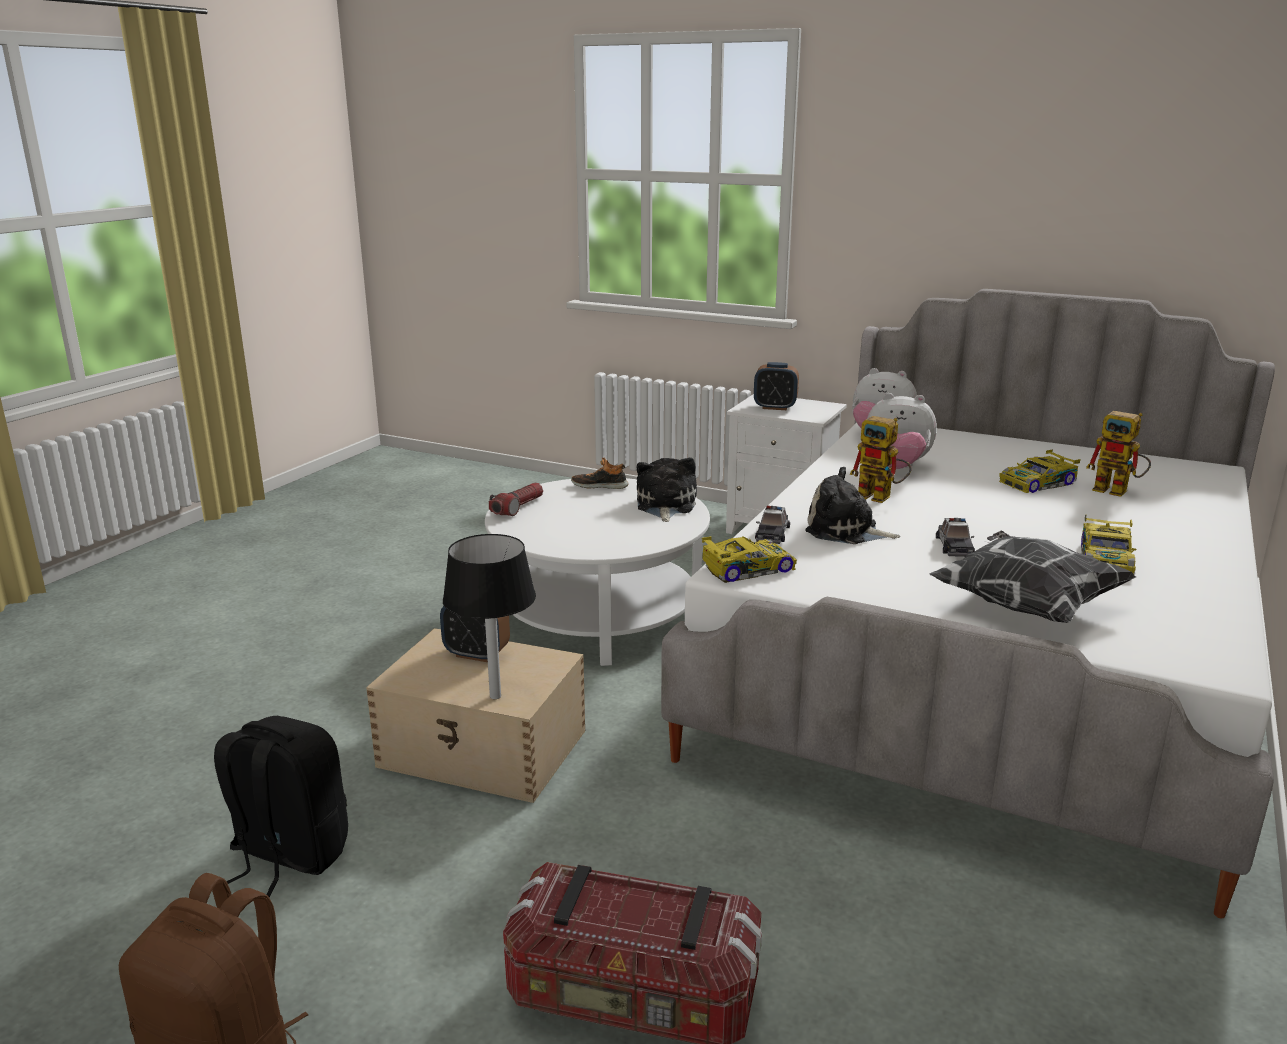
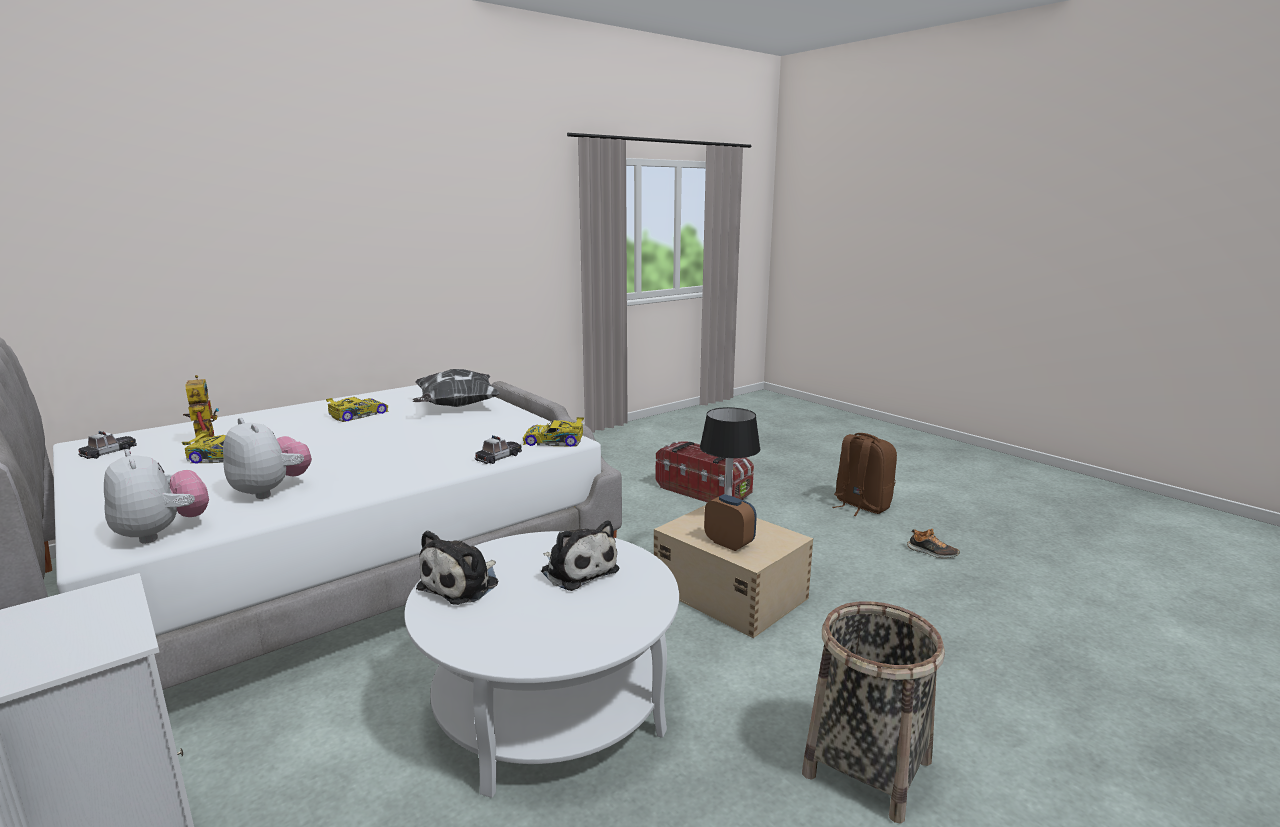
camera: 155 degrees left, 5 degrees down
(288, 856) = (857, 562): black backpack -> none
(335, 634) = (866, 767): none -> basket
(517, 507) = (624, 624): flashlight -> none
(600, 486) = (486, 643): shoe -> shoe (932, 552)
(775, 407) = (78, 634): alarm clock -> none
(846, 531) = (449, 450): plush toy -> plush toy (577, 570)
(881, 497) = (361, 468): toy robot -> none
(954, 546) = (412, 432): toy car -> toy car (108, 452)

